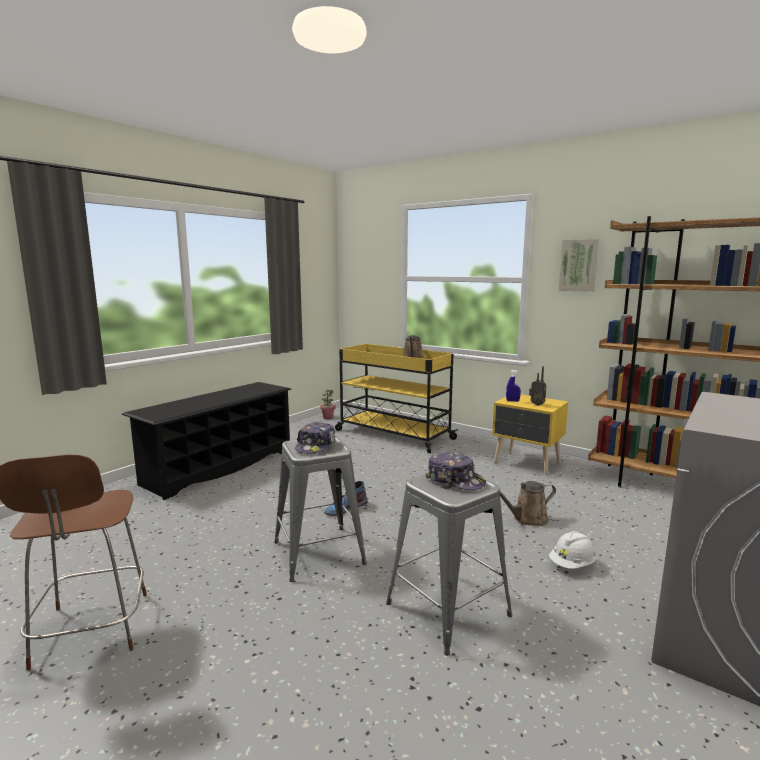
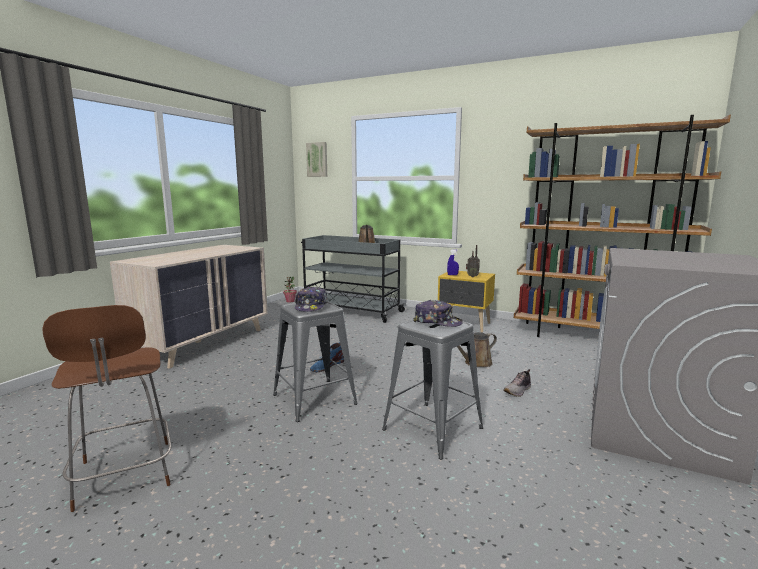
camera: 10 degrees left, 0 degrees up
(219, 467) = (203, 343): black shoe rack -> beige dresser
(392, 434) = (350, 311): yellow cart -> grey cart
(572, 565) = (518, 391): white hard hat -> shoe
(579, 265) = (499, 165): picture -> picture (317, 159)

